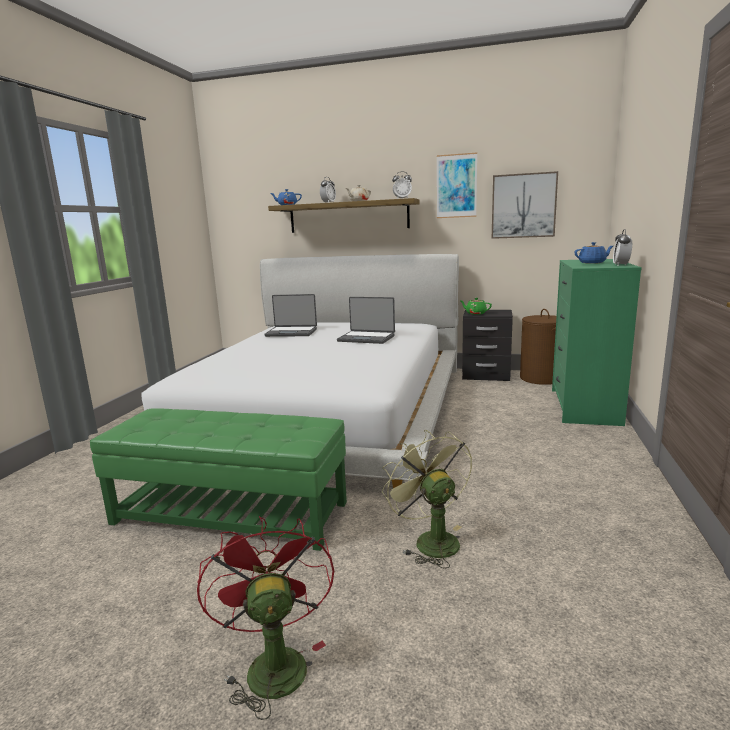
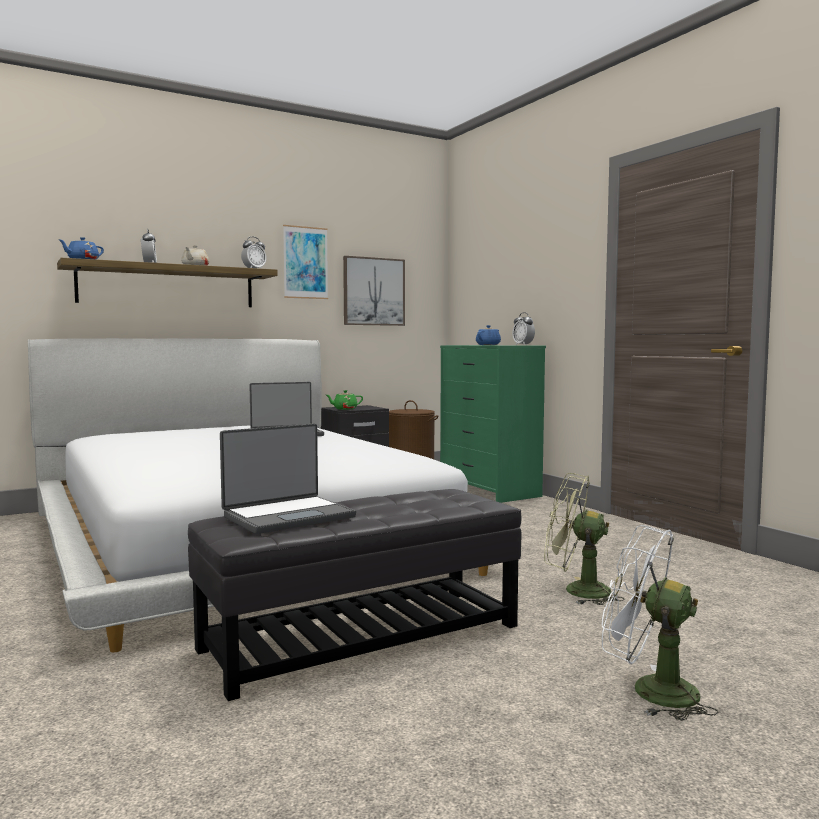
camera: 45 degrees left, 10 degrees down
(230, 512) = (361, 637): green ottoman -> black ottoman
(273, 662) = (650, 691): red fan -> white fan
(292, 332) = (159, 439): laptop -> laptop (288, 516)

